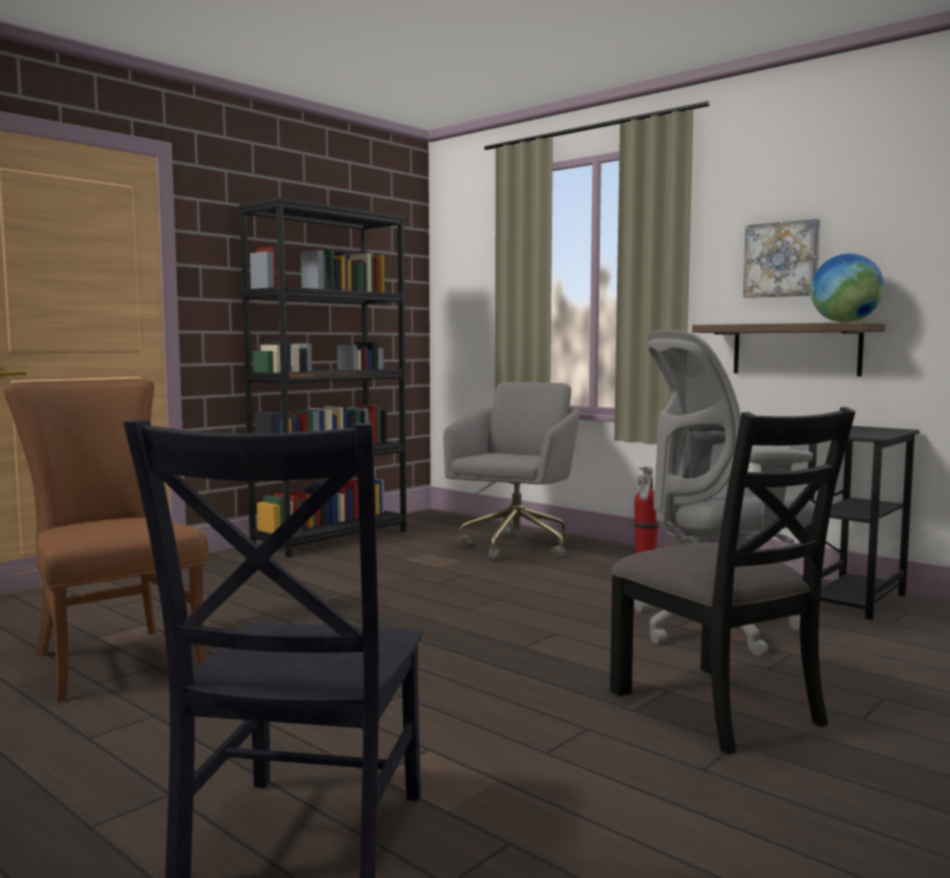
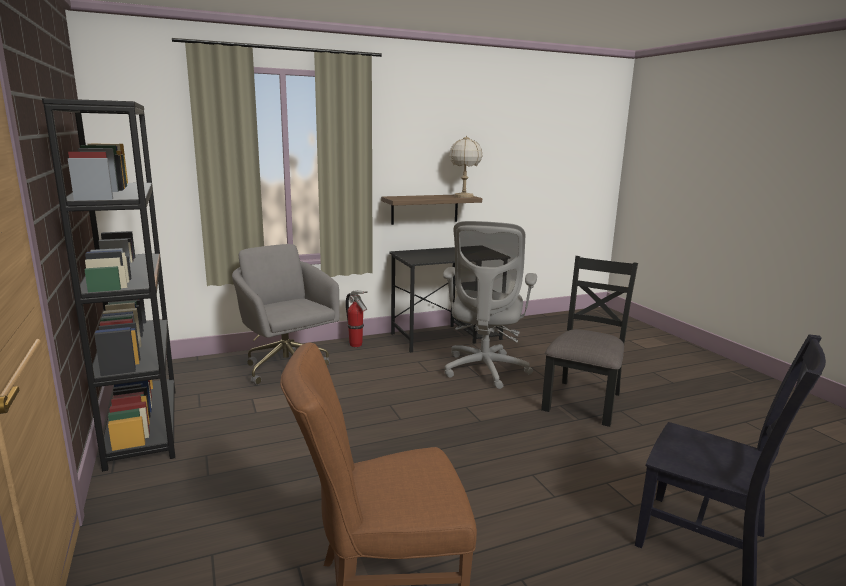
camera: 65 degrees left, 10 degrees up
(718, 707) = (583, 401): black chair -> black chair turned 60 degrees counterclockwise
(782, 259) = (416, 158): picture -> none
(845, 322) = (464, 196): globe -> table lamp

